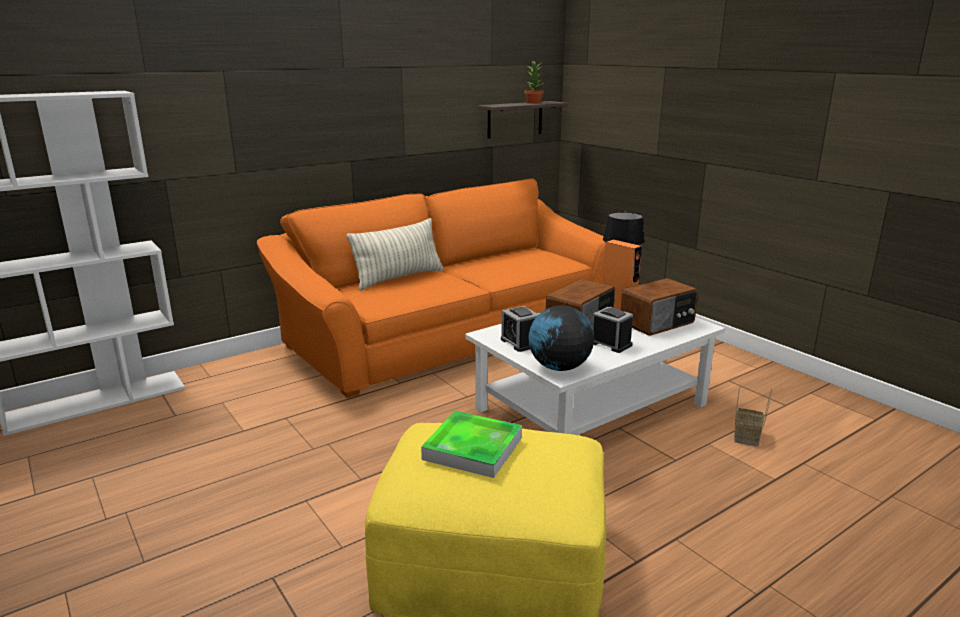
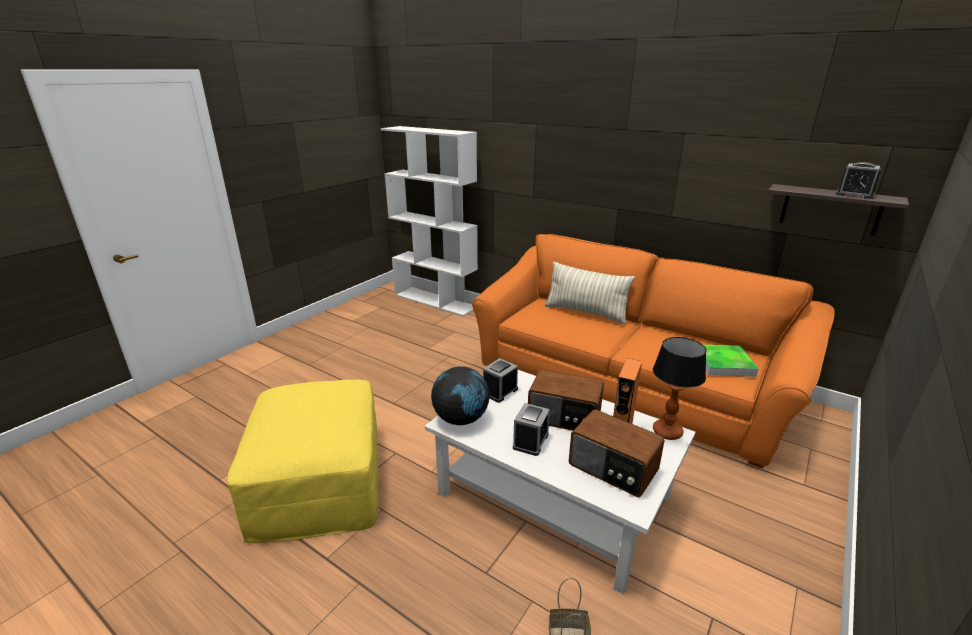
camera: 70 degrees right, 5 degrees up
(473, 448) = (313, 401): tray -> tray (723, 363)
(534, 103) = (854, 195): potted plant -> alarm clock

